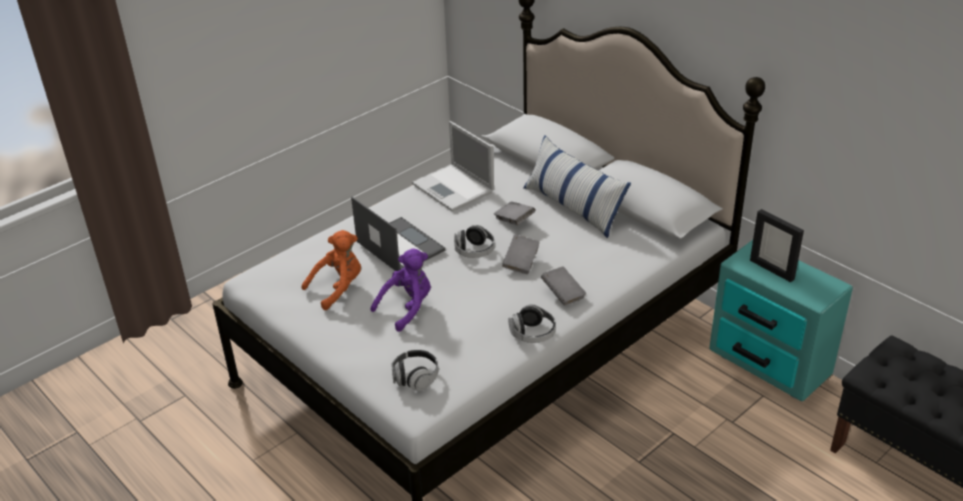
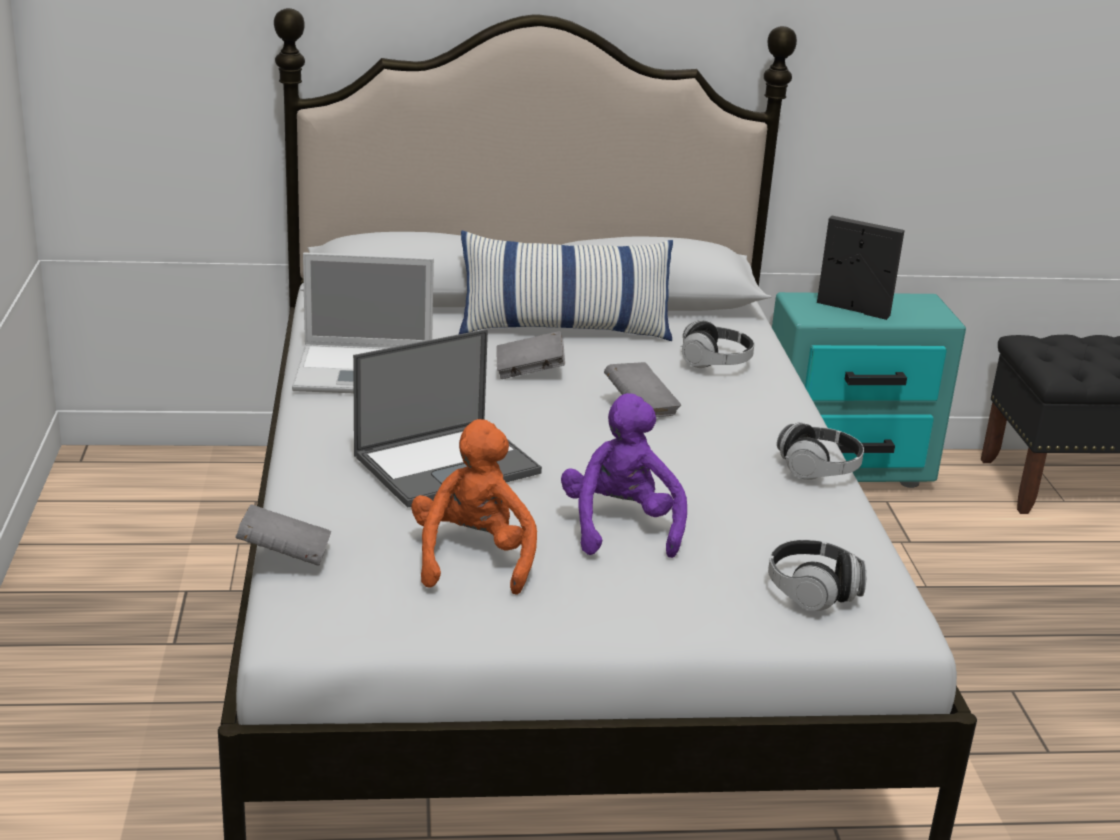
camera: 55 degrees left, 10 degrees down
(399, 245) = (448, 463): laptop -> laptop turned 150 degrees clockwise
(474, 251) = (559, 422): headphones -> headphones (715, 362)
(563, 294) = (755, 415): grey book -> grey book (284, 556)
(772, 269) = (852, 309): picture frame -> picture frame turned 150 degrees counterclockwise

